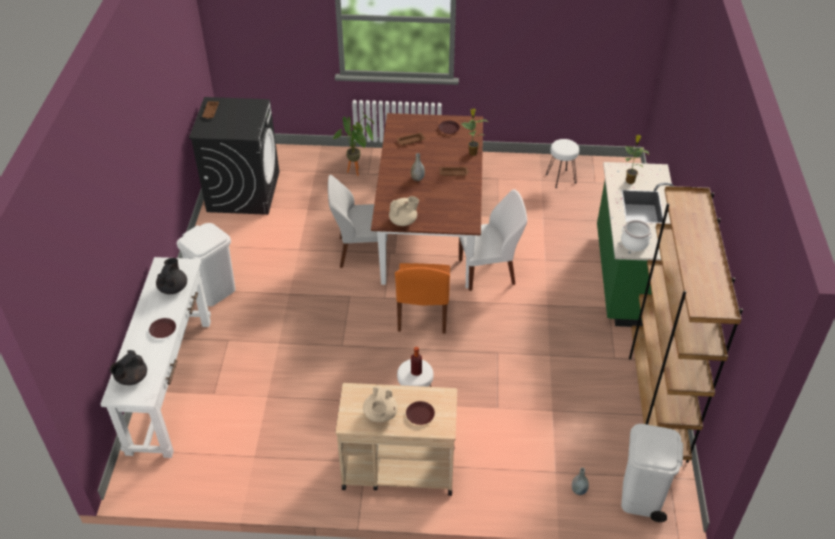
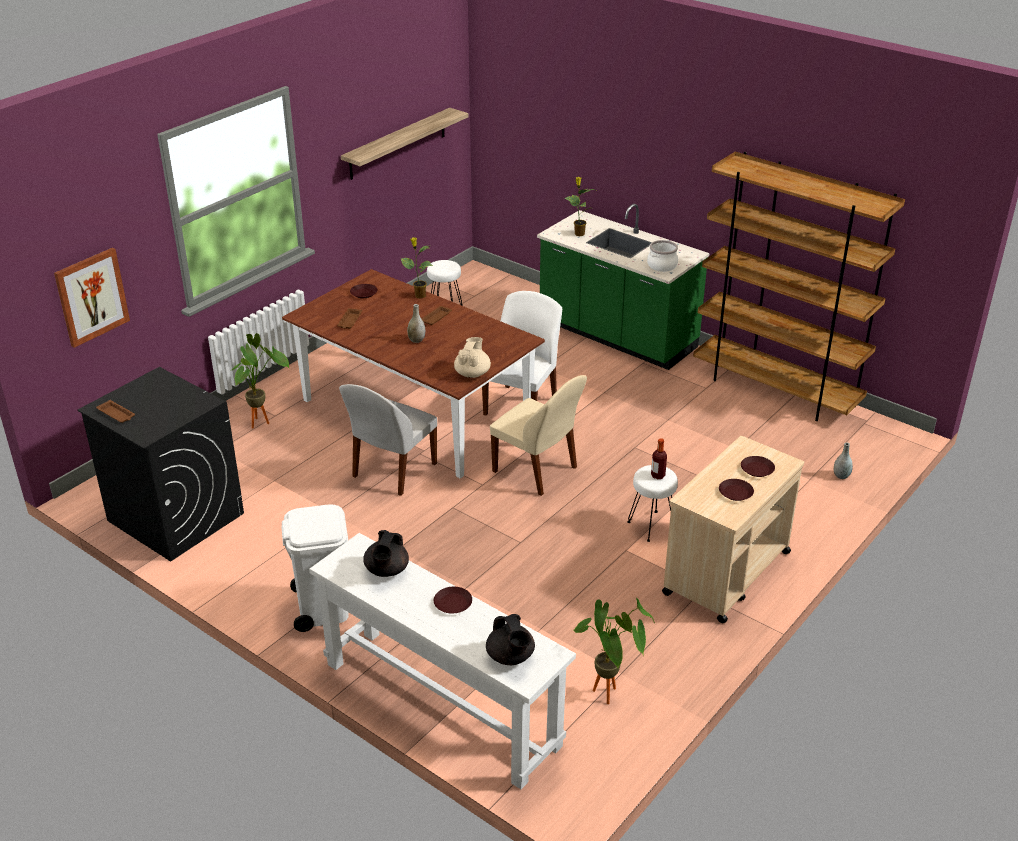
camera: 55 degrees left, 10 degrees down
(173, 288) = (386, 570): black teapot -> black teapot turned 120 degrees counterclockwise
(229, 461) = (611, 697): none -> potted plant
(263, 36) = (91, 296): none -> picture
(380, 414) = (735, 493): beige teapot -> brown plate
(422, 316) = (536, 471): orange chair -> beige chair
(569, 37) = (398, 144): none -> shelf
(641, 498) = (874, 447): white trash can -> none

